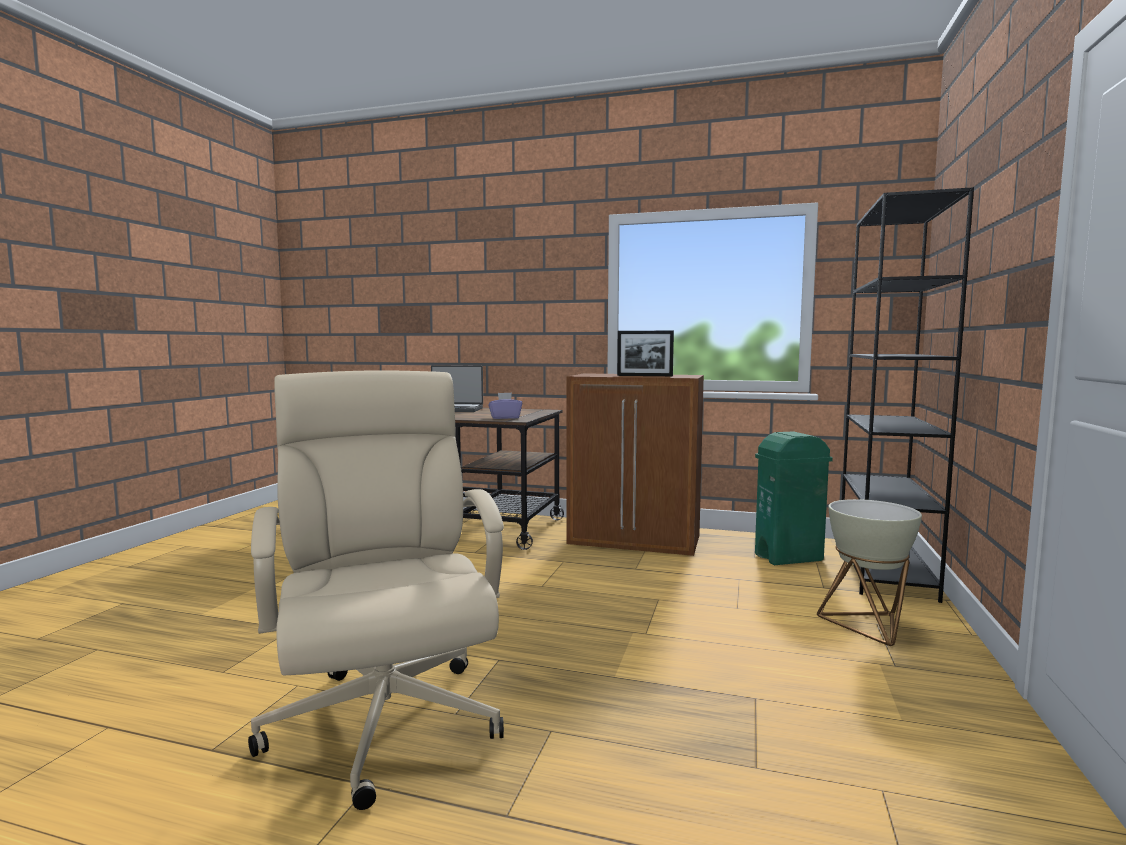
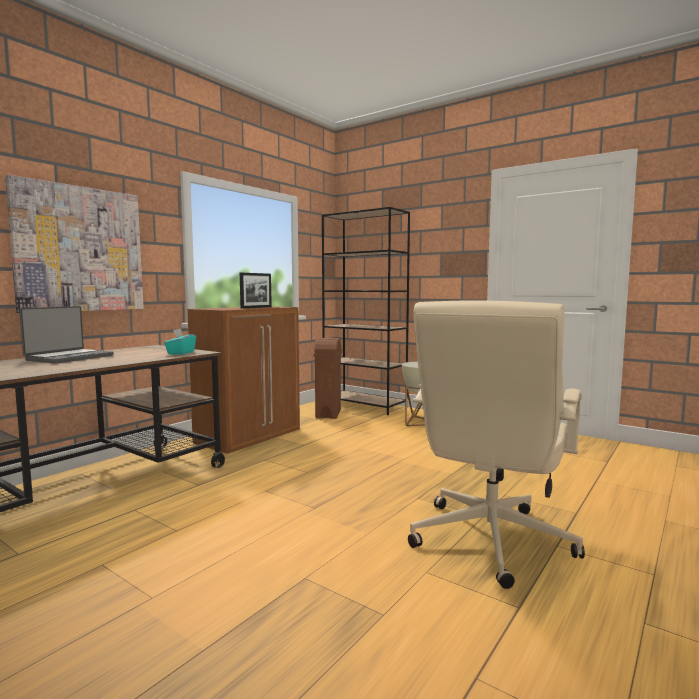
camera: 70 degrees left, 0 degrees up
(385, 723) = (491, 538): beige office chair -> beige office chair turned 60 degrees counterclockwise
(498, 314) = (80, 249): none -> picture
(505, 417) = (180, 353): purple tissue box -> turquoise tissue box
(789, 558) = (328, 414): green trash can -> brown trash can
(885, 571) = (365, 405): black bookcase -> beige bookcase

